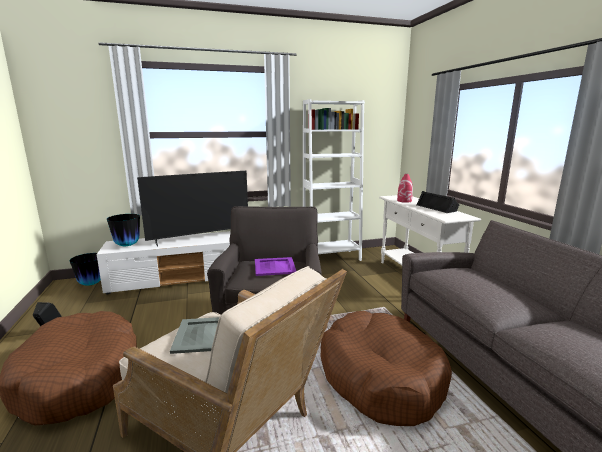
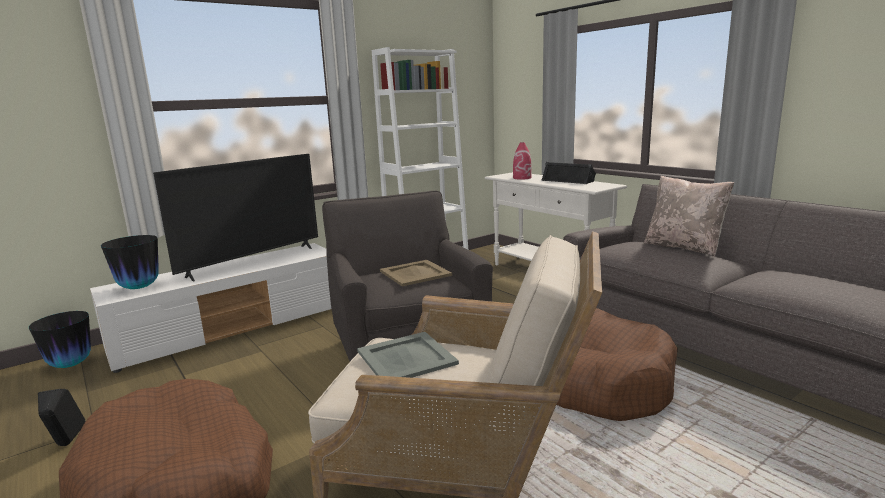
camera: 20 degrees left, 0 degrees up
(275, 267) = (416, 273): purple tray -> beige tray
(502, 283) = (684, 247): none -> beige pillow

